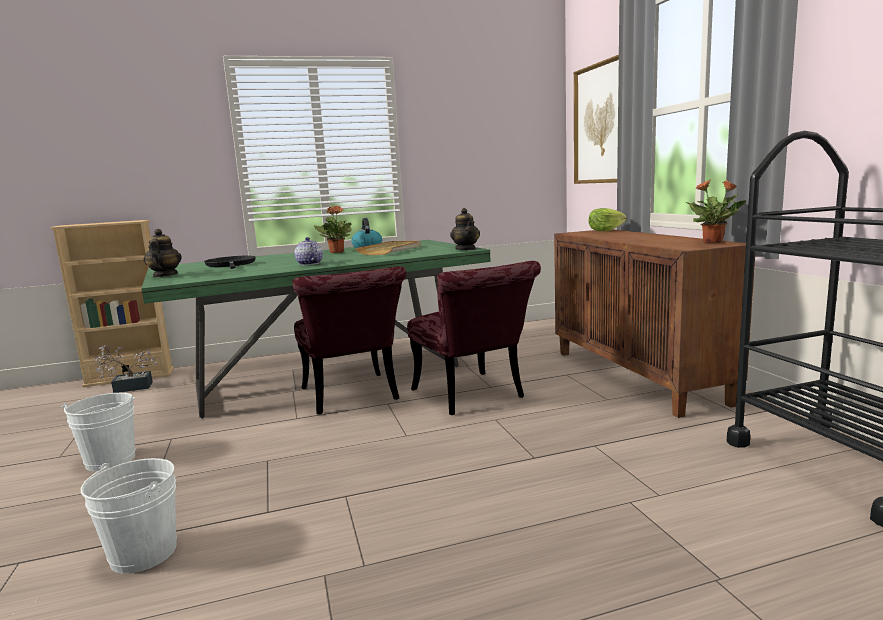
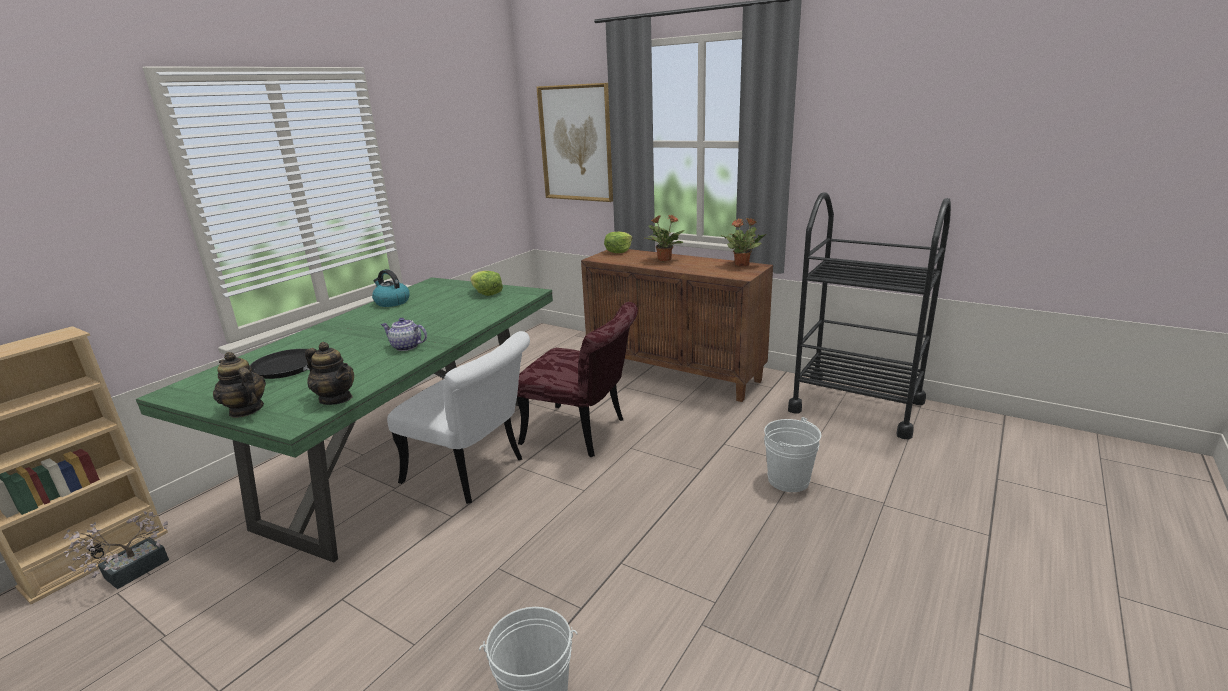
camera: 40 degrees left, 10 degrees up
(110, 460) = (309, 657): white bucket -> white bucket (788, 480)
(337, 252) = (377, 318): potted plant -> potted plant (664, 259)
(353, 397) = (473, 473): red chair -> white chair
(391, 250) = (443, 305): beige tray -> none
(436, 248) = (486, 293): none -> lettuce
(466, 249) = (527, 292): teapot -> teapot (336, 399)

